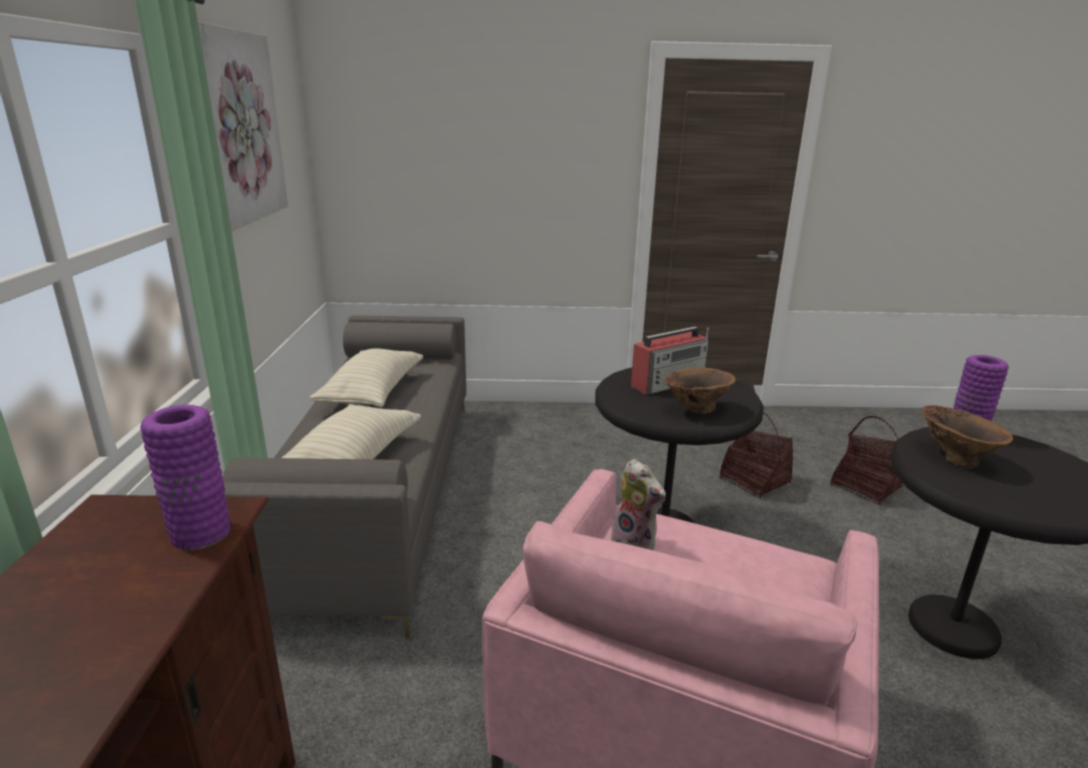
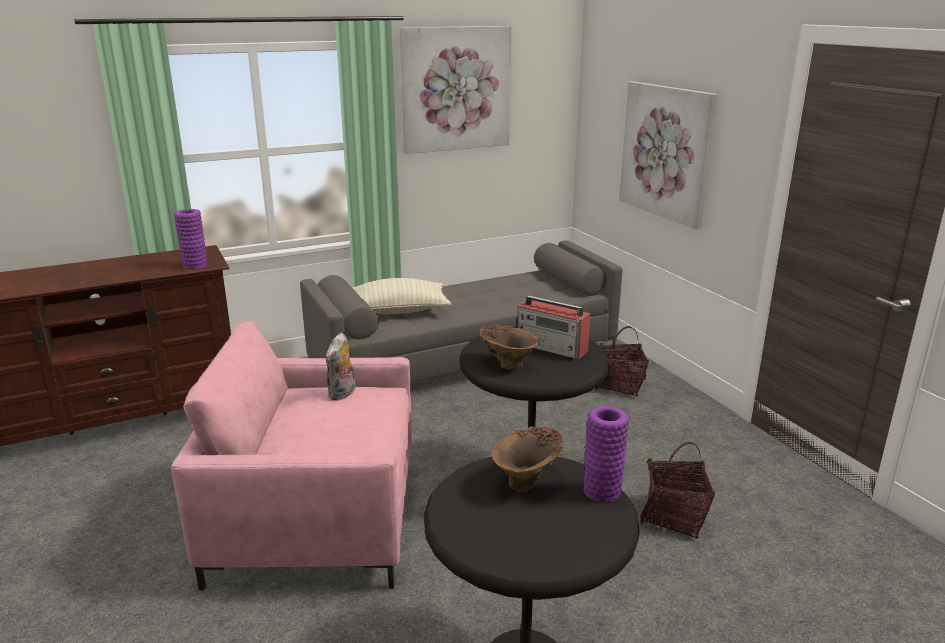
camera: 65 degrees right, 0 degrees up
(372, 393) = (492, 290): beige pillow -> none
(488, 183) = (666, 152): none -> picture
(865, 486) = (759, 599): basket -> basket (620, 385)

